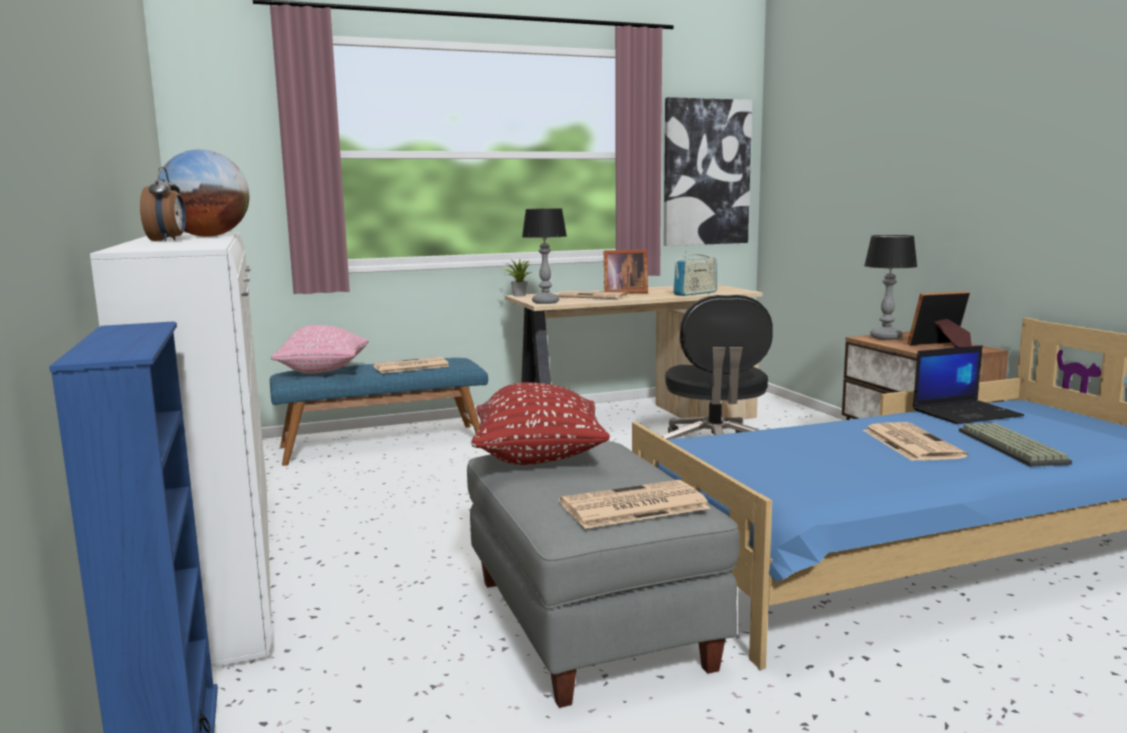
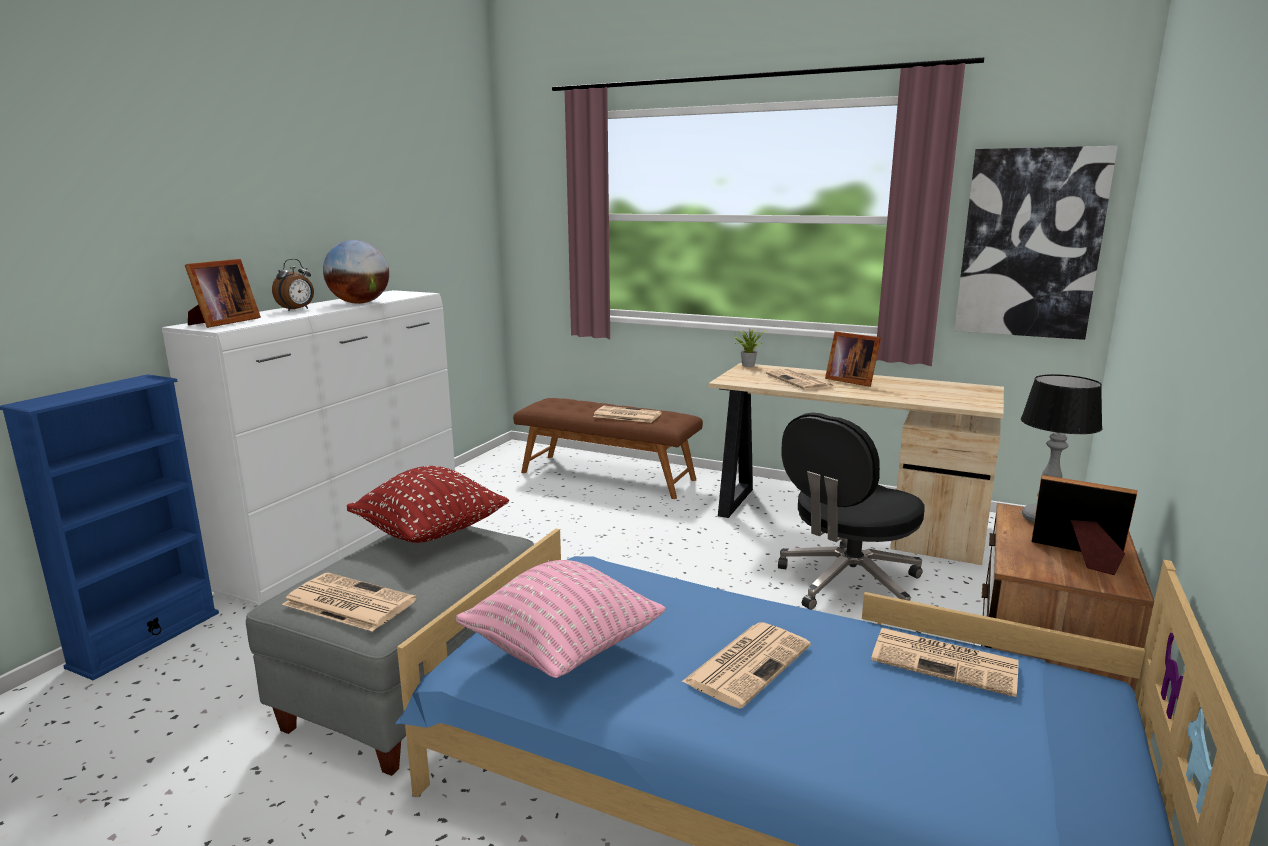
camera: 45 degrees right, 5 degrees up
(160, 247) = (222, 322): none -> picture frame
(324, 371) = (569, 404): pink pillow -> pink pillow (563, 651)
(383, 444) = (608, 475): blue bench -> brown bench
(545, 302) = (733, 379): table lamp -> none
(695, 293) = (915, 398): radio -> none
(966, 413) = (946, 662): laptop -> newspaper
(1014, 447) = (843, 730): keyboard -> none

